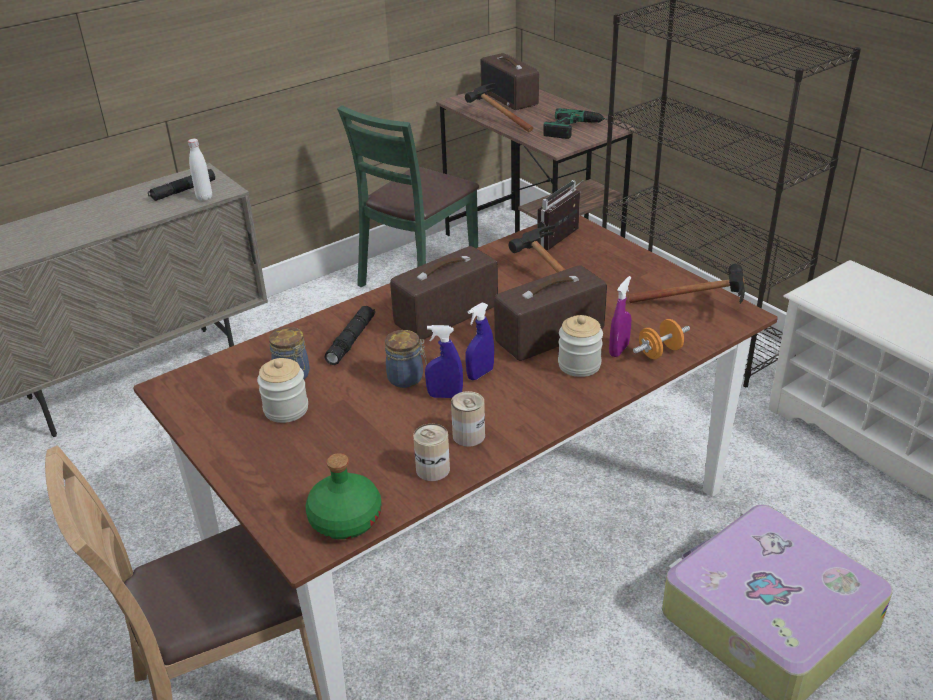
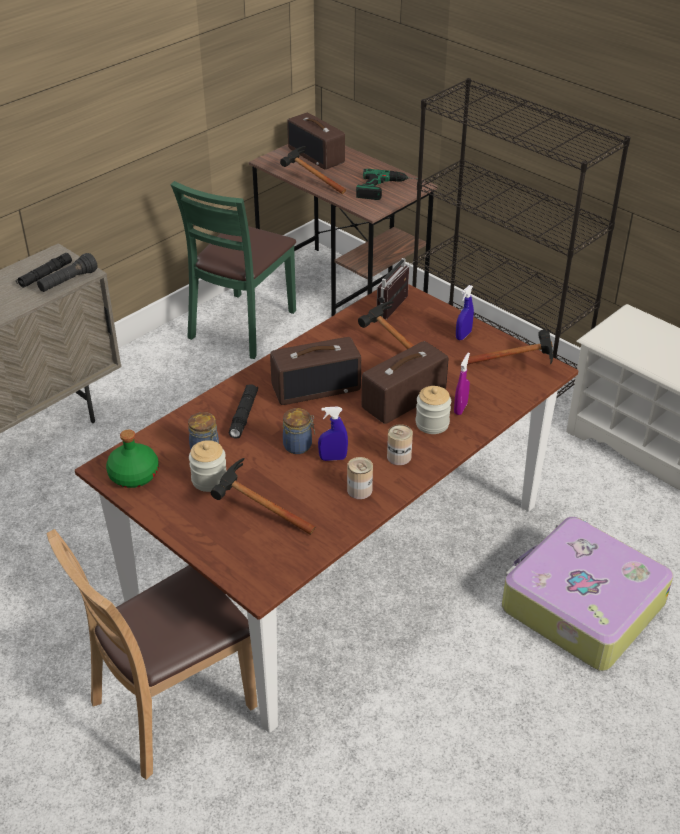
camera: 10 degrees left, 5 degrees up
(204, 198) = (68, 282): white bottle -> black flashlight
(329, 450) = (254, 511): none -> hammer
(344, 519) = (283, 564): green bottle -> green bottle (133, 475)
(433, 469) = (339, 520): can -> can (399, 457)
(446, 316) = (316, 387): radio -> radio turned 150 degrees counterclockwise
(480, 374) = (356, 437): blue spray bottle -> blue spray bottle (463, 335)
(660, 352) = (492, 408): orange dumbbell -> none

